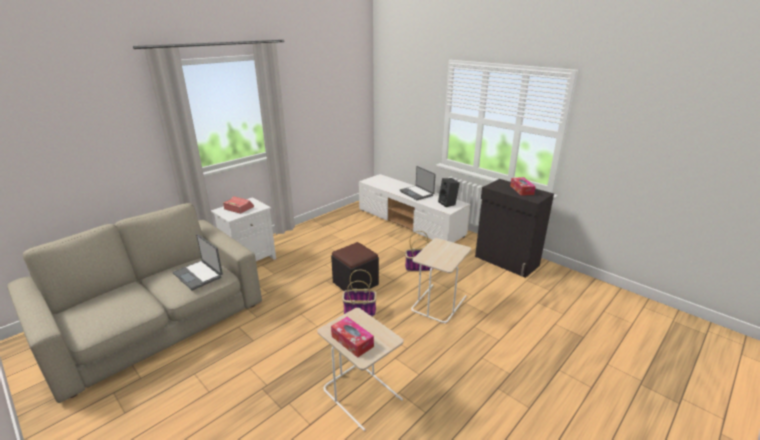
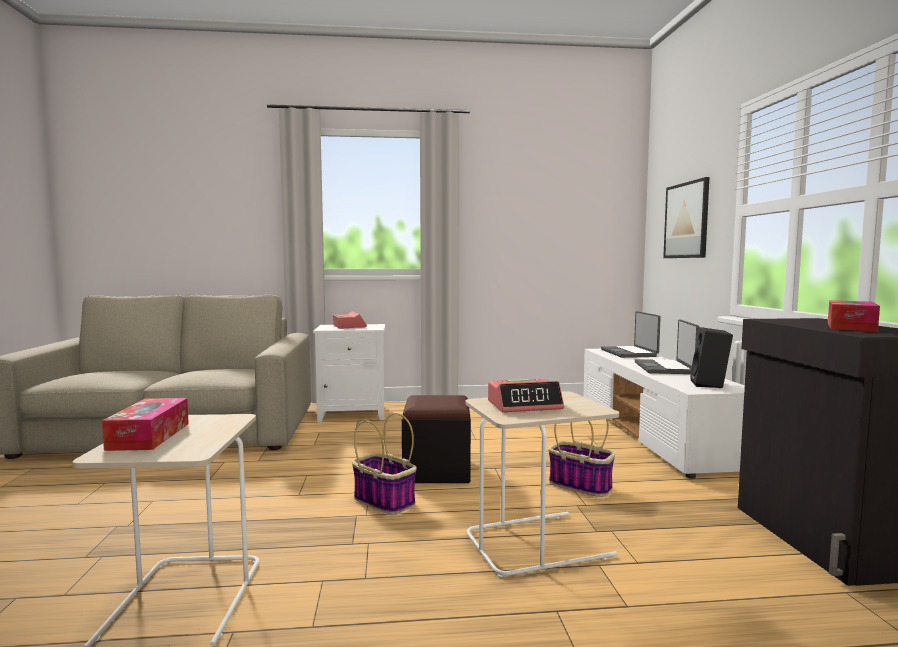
camera: 40 degrees right, 20 degrees down
(199, 275) = (216, 371): laptop -> laptop (629, 353)
(409, 108) = (686, 220): none -> picture
(438, 255) = (525, 405): none -> alarm clock

